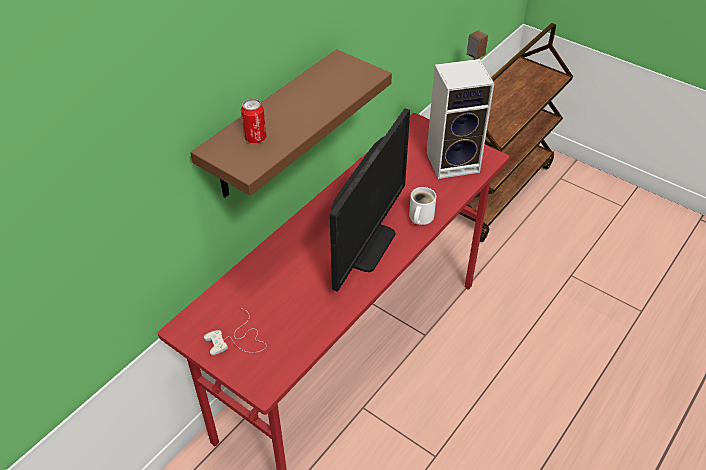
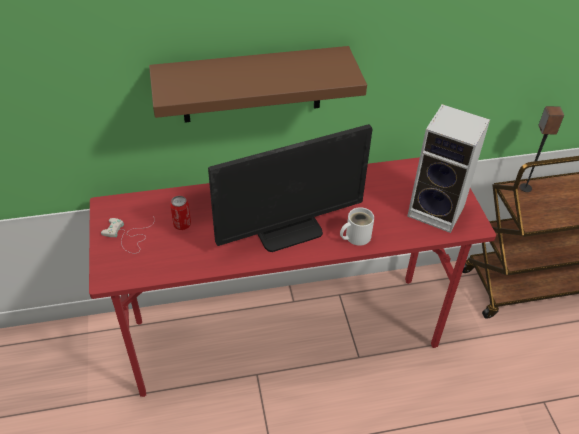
camera: 40 degrees right, 0 degrees up
(255, 138) = (201, 78): can -> can (182, 224)

